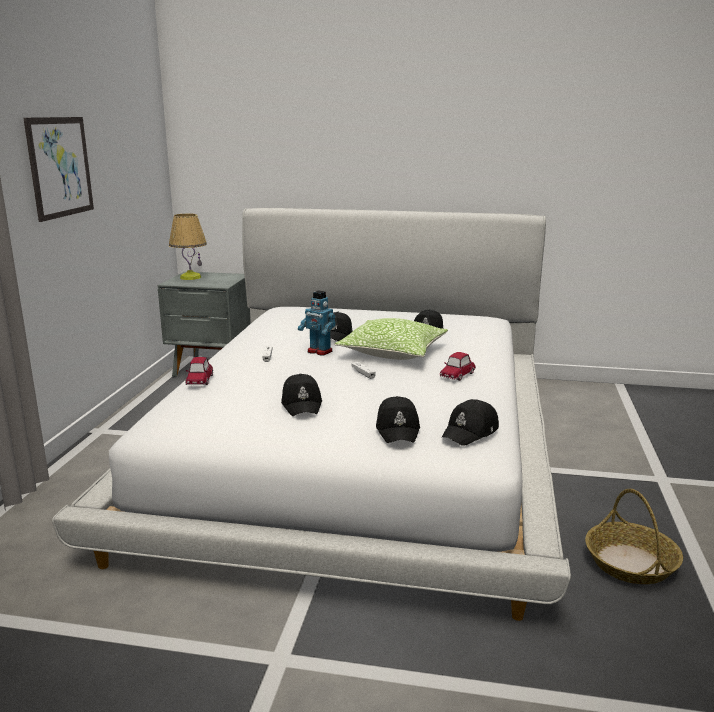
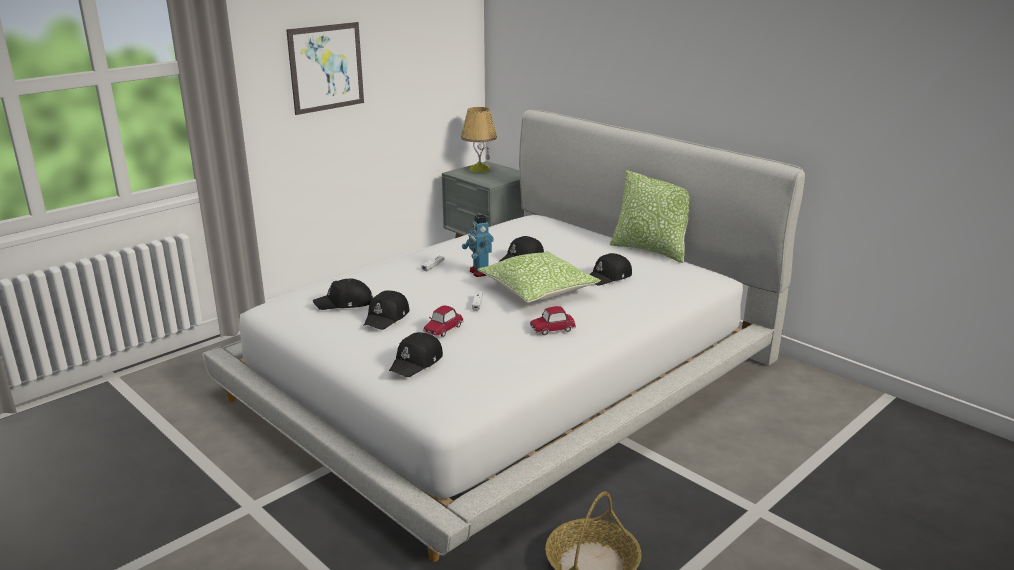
camera: 35 degrees right, 5 degrees up
(199, 380) = (355, 274): toy car -> toy car (443, 329)
(419, 311) = (651, 250): none -> pillow
(470, 432) = (466, 384): black cap -> black cap (345, 303)

